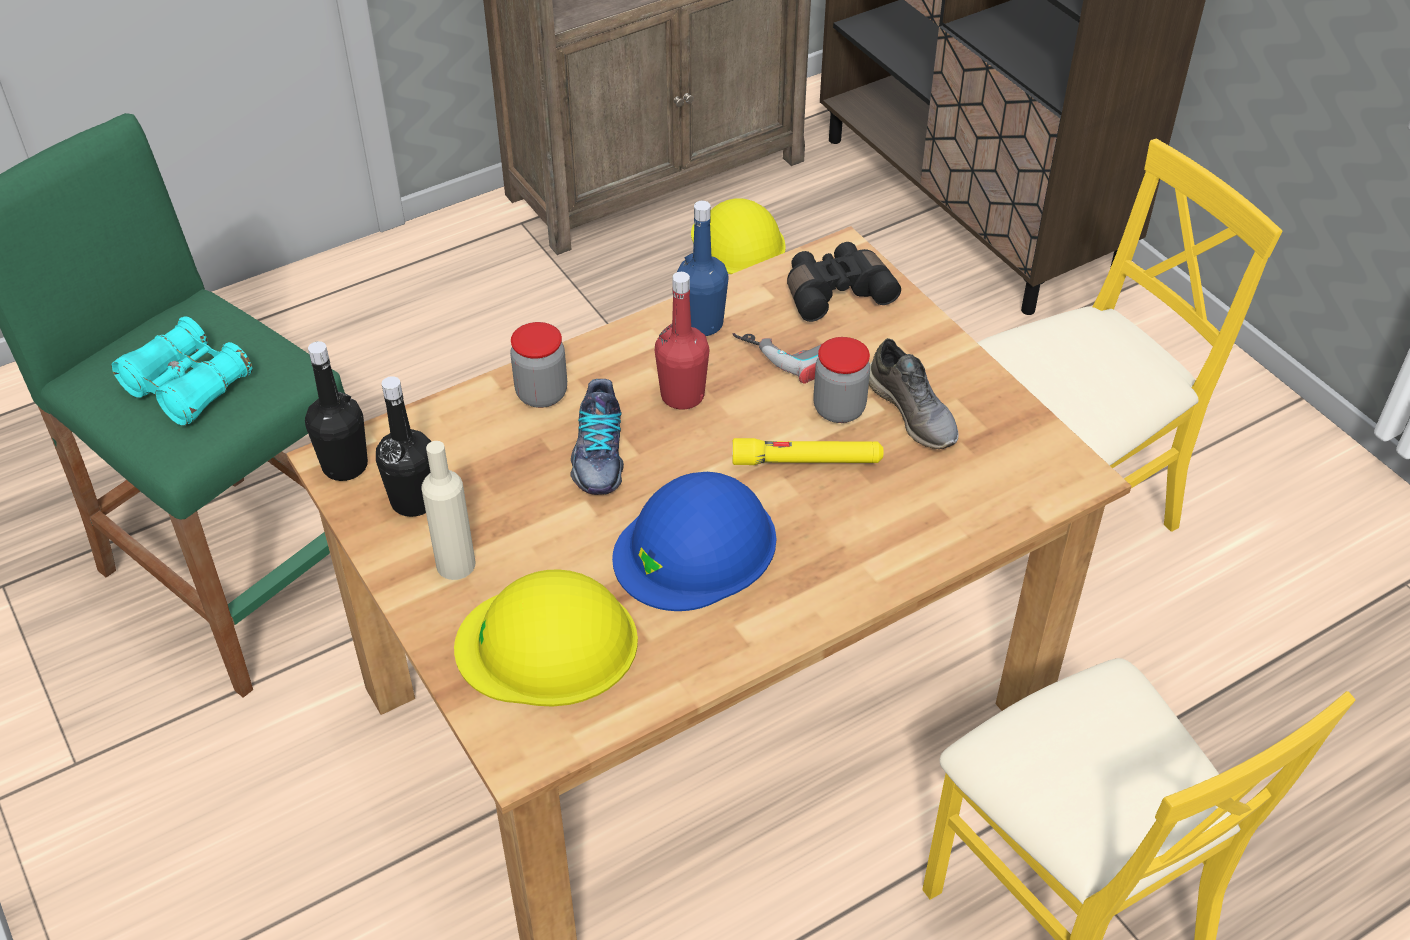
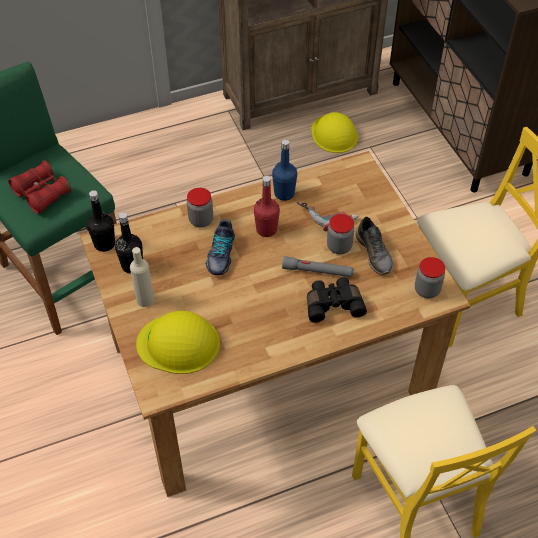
camera: 10 degrees right, 5 degrees up
(187, 386) = (42, 193): turquoise binoculars -> red binoculars
(696, 547) = (256, 307): blue hard hat -> none
(807, 461) = (317, 271): yellow flashlight -> grey flashlight
(836, 291) = (352, 185): black binoculars -> black binoculars (333, 304)
(1037, 468) = (427, 290): none -> jar

